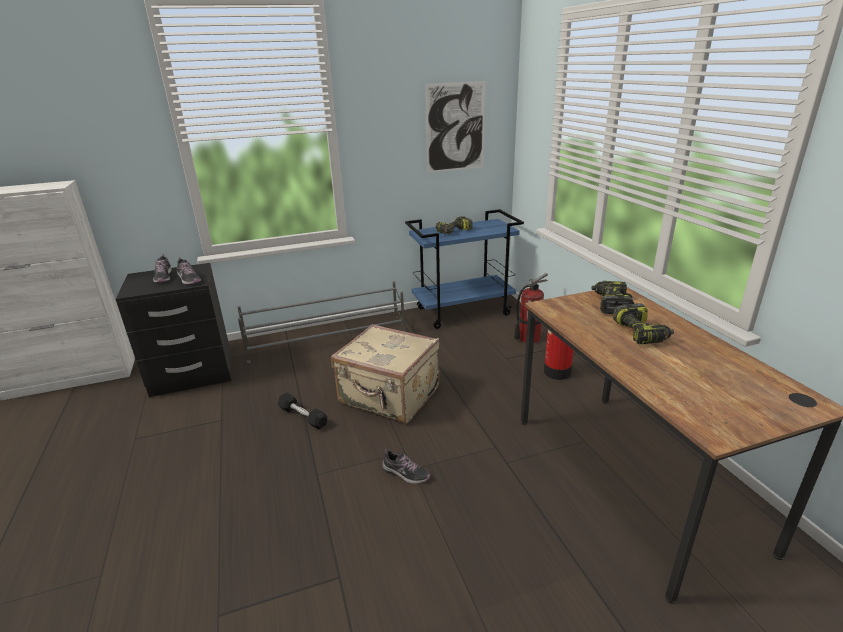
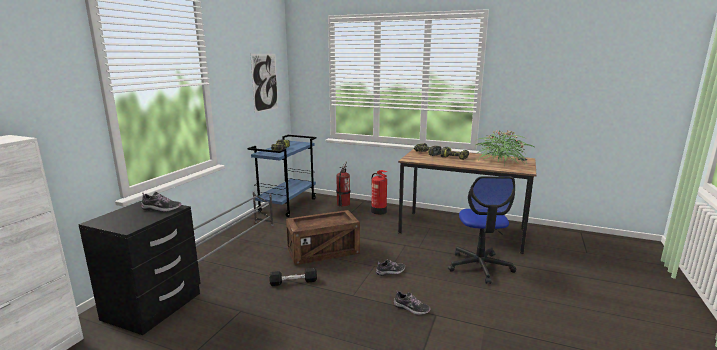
camera: 50 degrees left, 10 degrees down
(163, 277) = (130, 214): shoe -> shoe (411, 308)
(389, 396) = (323, 252): beige suitcase -> crate
(536, 560) = (479, 266): none -> office chair
(718, 382) = (500, 161): none -> potted plant

